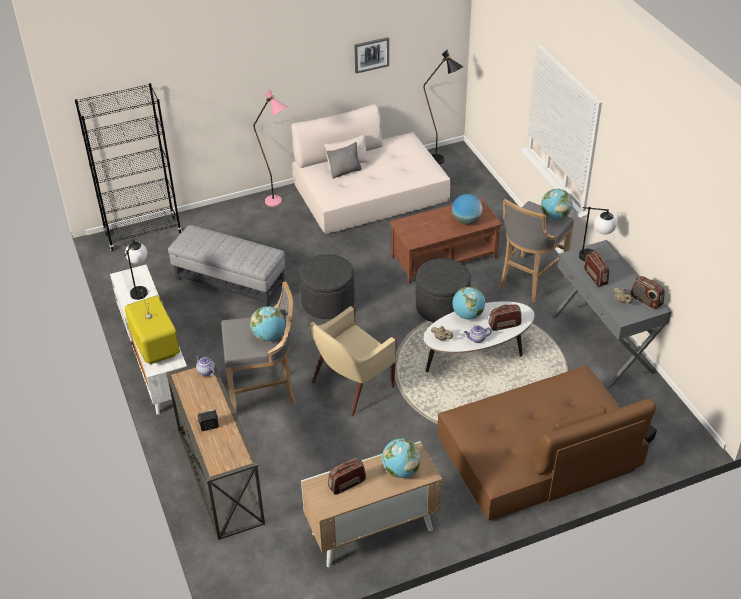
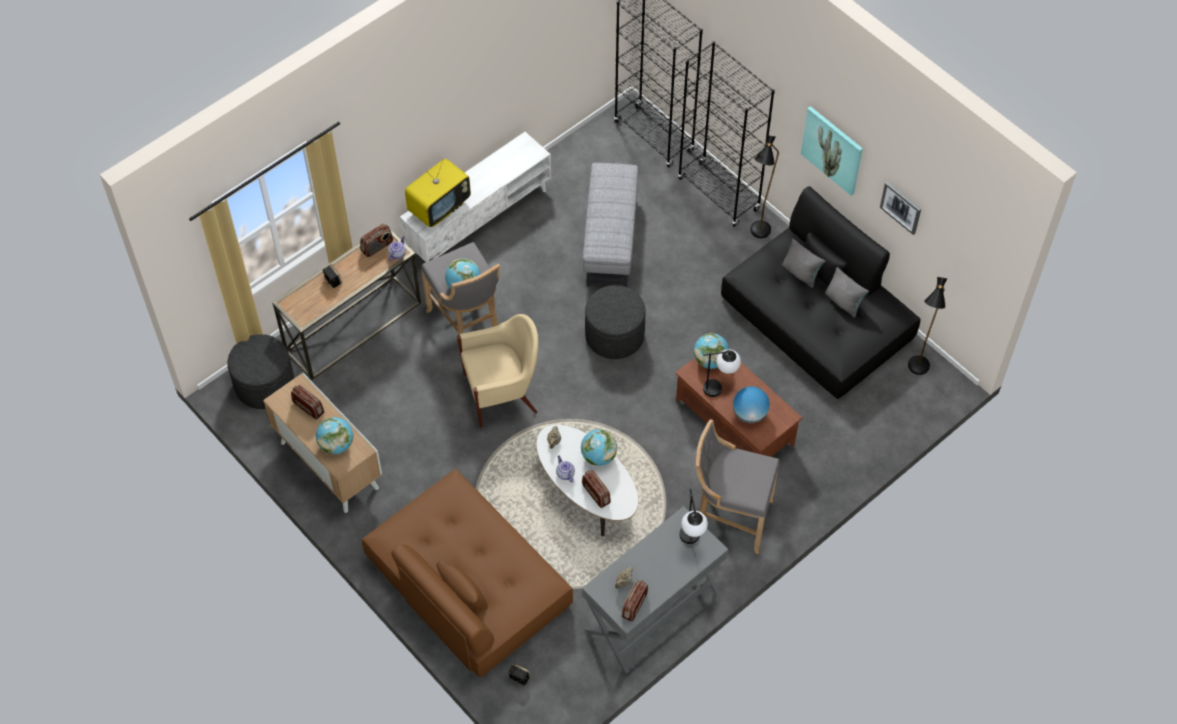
camera: 70 degrees right, 15 degrees up
(141, 289) = (513, 164): table lamp -> table lamp (720, 387)
(225, 213) = (718, 194): none -> black bookcase
(278, 204) = (758, 236): pink floor lamp -> black floor lamp
(300, 69) = (832, 150): none -> picture
(351, 385) = (502, 393): beige armchair -> beige armchair turned 135 degrees clockwise
(370, 194) = (817, 318): beige sofa -> black sofa
(382, 159) = (844, 302): none -> grey pillow
(442, 307) = (650, 442): grey ottoman -> grey ottoman (265, 385)
(554, 216) = (758, 491): globe -> globe (710, 360)
(595, 277) = (655, 549): radio -> radio (377, 247)

